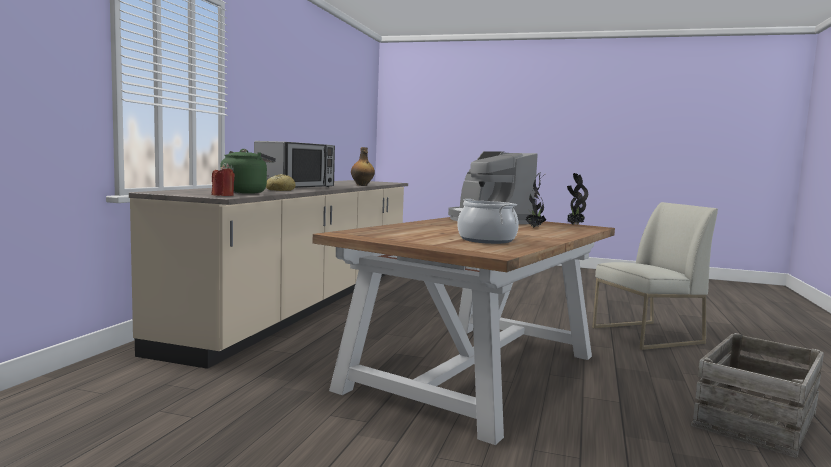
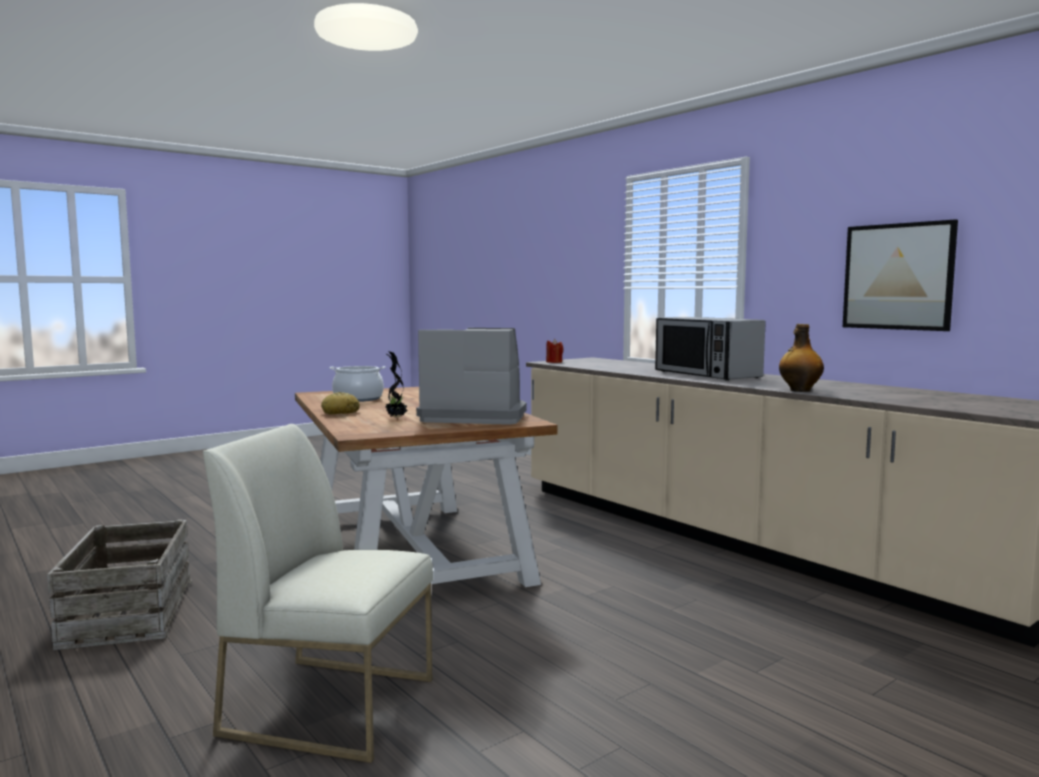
camera: 125 degrees right, 0 degrees up
(245, 192) = (593, 365): green kettle -> none
(280, 190) = (634, 369): bread -> bread (340, 412)
(288, 118) = (898, 276): none -> picture
(574, 225) = (387, 432): potted plant -> none
(647, 335) = (332, 705): white chair -> white chair turned 90 degrees clockwise

